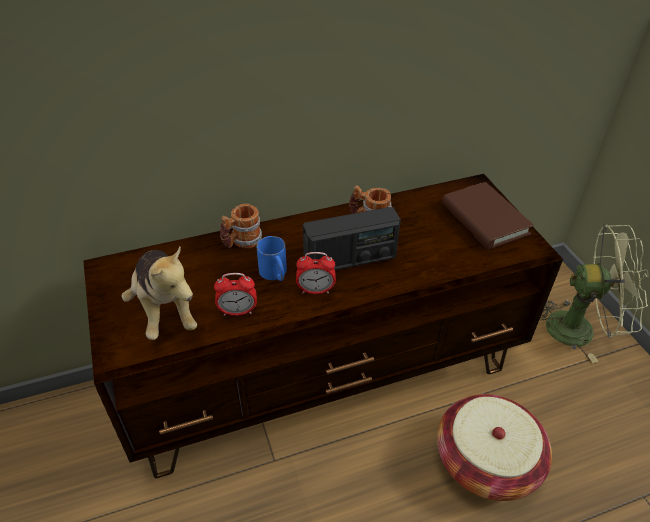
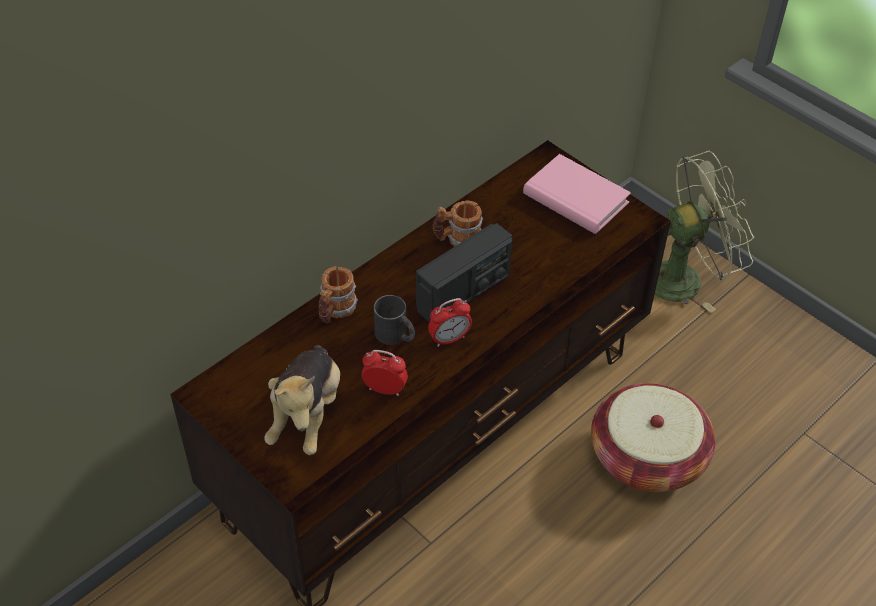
camera: 25 degrees left, 5 degrees up
(165, 309) = (307, 414): plush toy -> plush toy turned 60 degrees clockwise
(238, 311) = (384, 389): alarm clock -> alarm clock turned 135 degrees counterclockwise
(275, 274) = (396, 335): blue mug -> black mug
(484, 219) = (575, 199): brown book -> pink book

